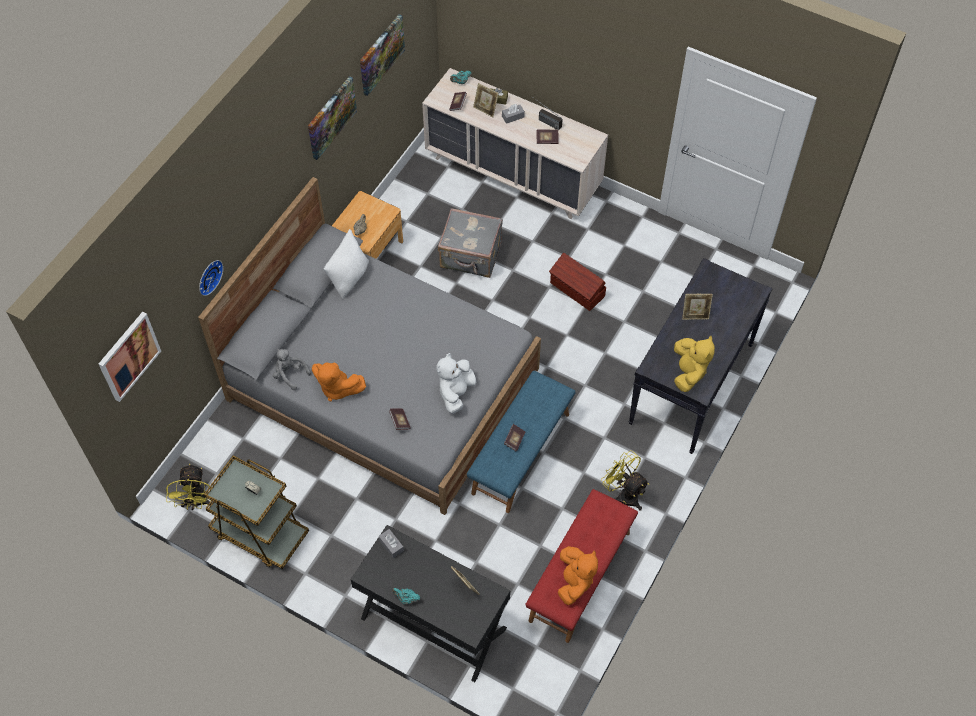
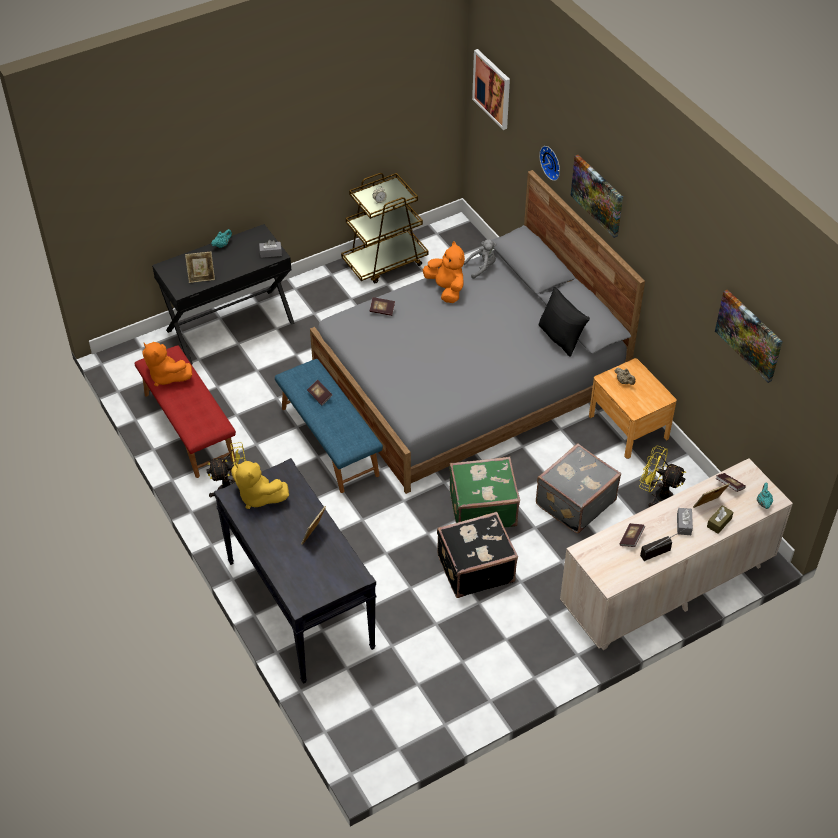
camera: 120 degrees right, 10 degrees down
(197, 503) = (439, 238): yellow fan -> yellow fan (657, 496)
(331, 117) = (682, 275): picture -> picture (597, 195)
(337, 388) = (446, 289): orange plush toy -> orange plush toy turned 90 degrees clockwise
(349, 277) = (560, 338): white pillow -> black pillow
(456, 393) = (384, 357): white plush toy -> none
(517, 311) = (482, 508): none -> green suitcase
(577, 290) = (474, 568): brown storage box -> black suitcase

